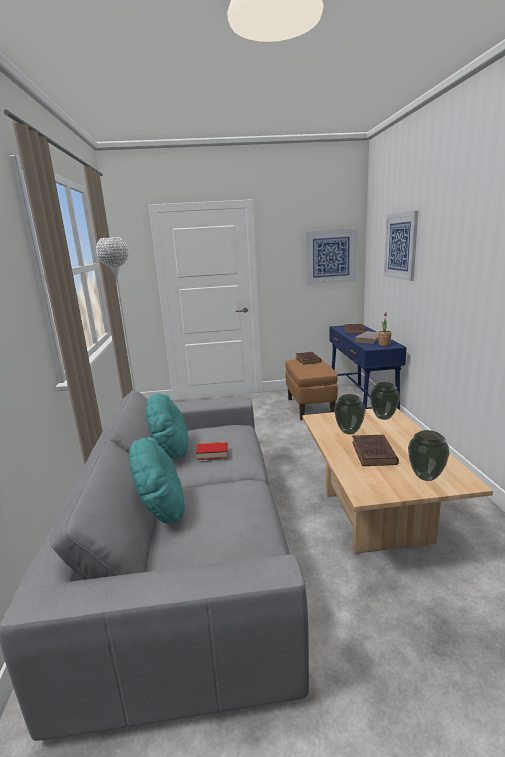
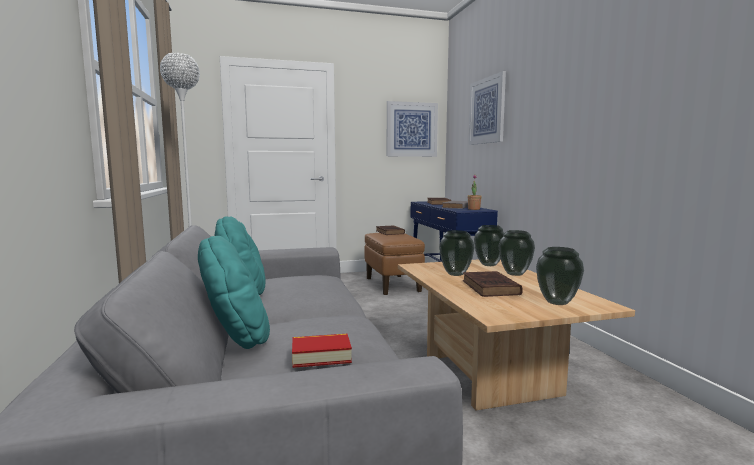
camera: 10 degrees left, 10 degrees down
(212, 454) = (297, 292): book -> book (321, 356)
(403, 432) = (515, 274): none -> vase

